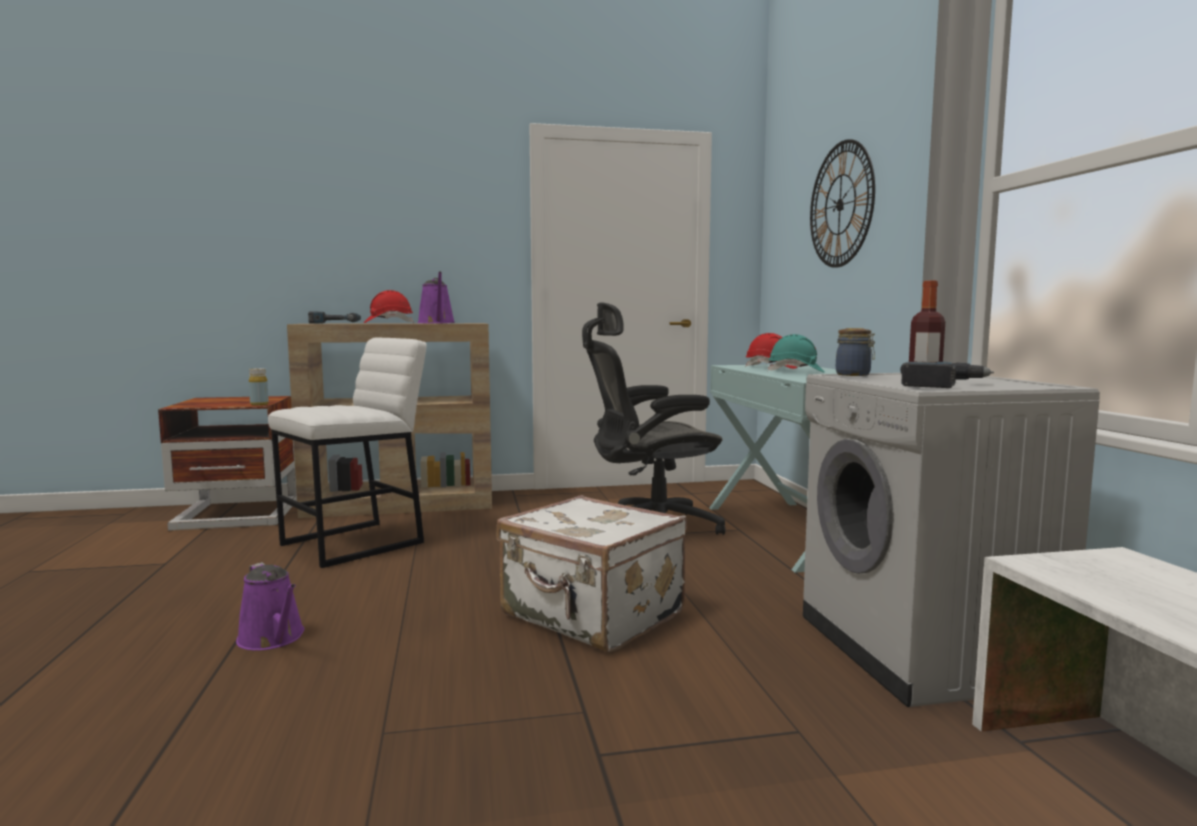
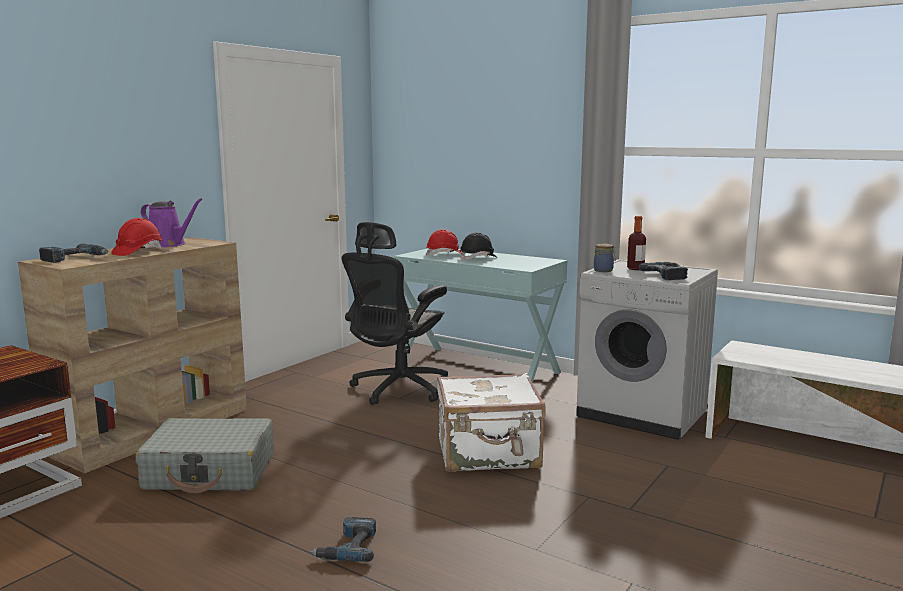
camera: 45 degrees left, 5 degrees up
(259, 404) = (43, 363): yellow bottle -> none
(273, 638) = (348, 547): purple watering can -> power drill
(355, 543) = (210, 471): white stool -> grey suitcase
(796, 371) = (478, 258): turquoise hard hat -> black hard hat
(840, 204) = (477, 135): wall clock -> none

